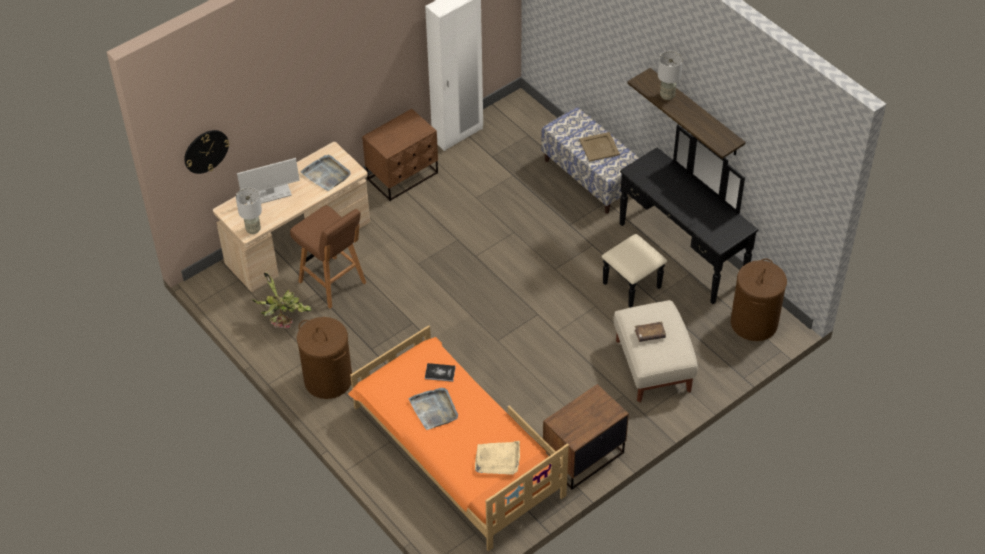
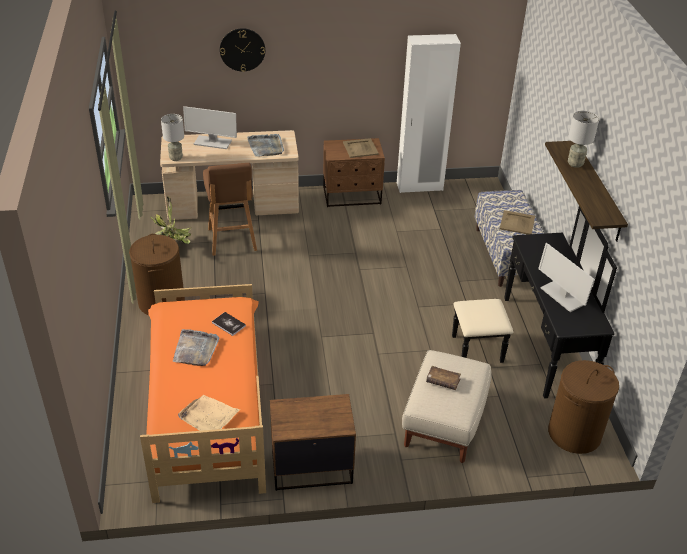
camera: 30 degrees right, 10 degrees down
(206, 151) = (162, 74): wall clock -> wall clock (242, 49)
(405, 129) = (360, 148): none -> beige tray
(698, 214) = (562, 296): none -> monitor

